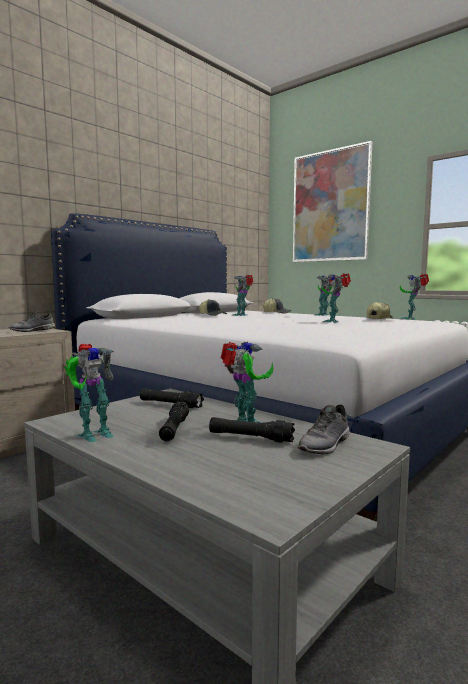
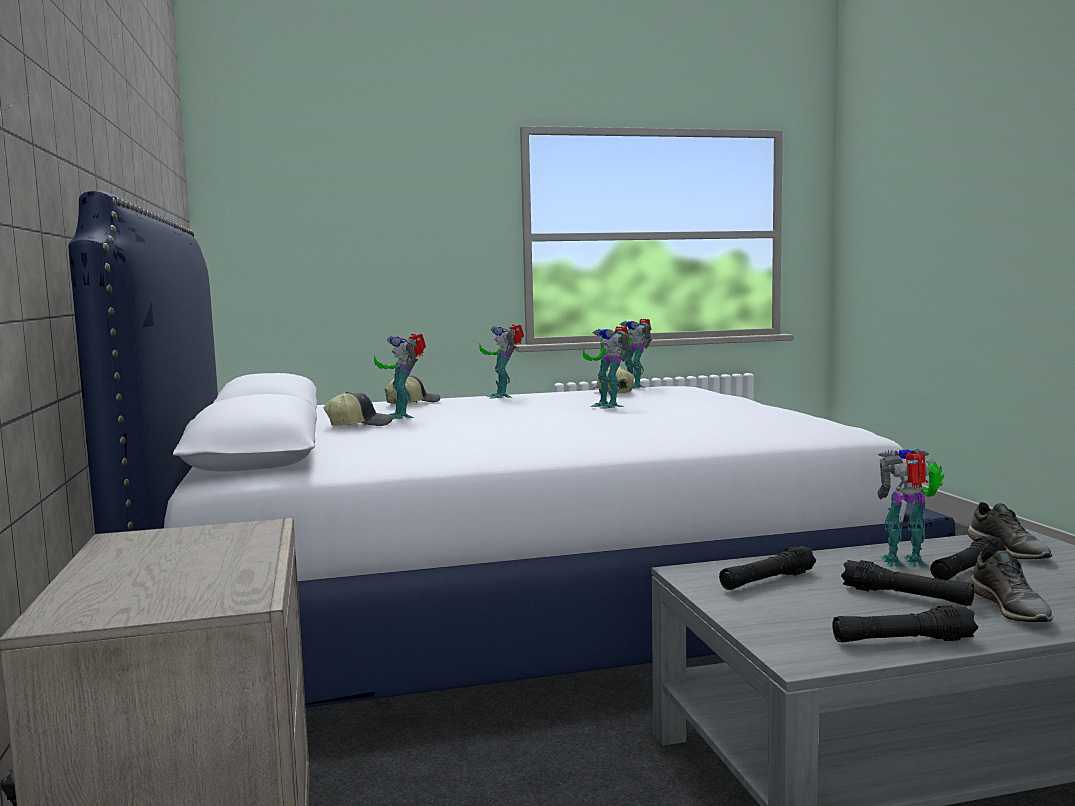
camera: 55 degrees left, 0 degrees up
(32, 330) = (207, 542): grey shoe -> grey shoe (1011, 608)
(93, 434) = (902, 640): toy robot -> black flashlight
(330, 206) = (347, 185): picture -> none

